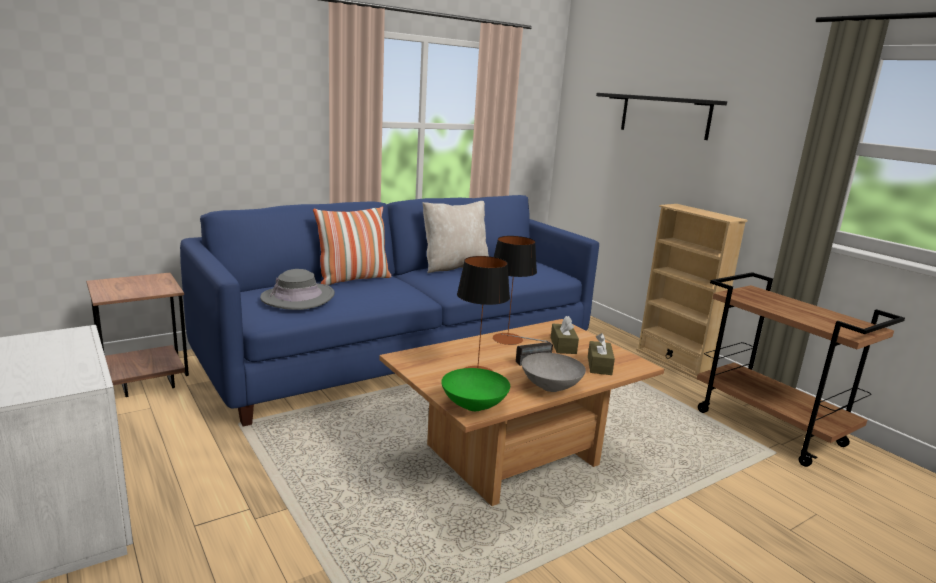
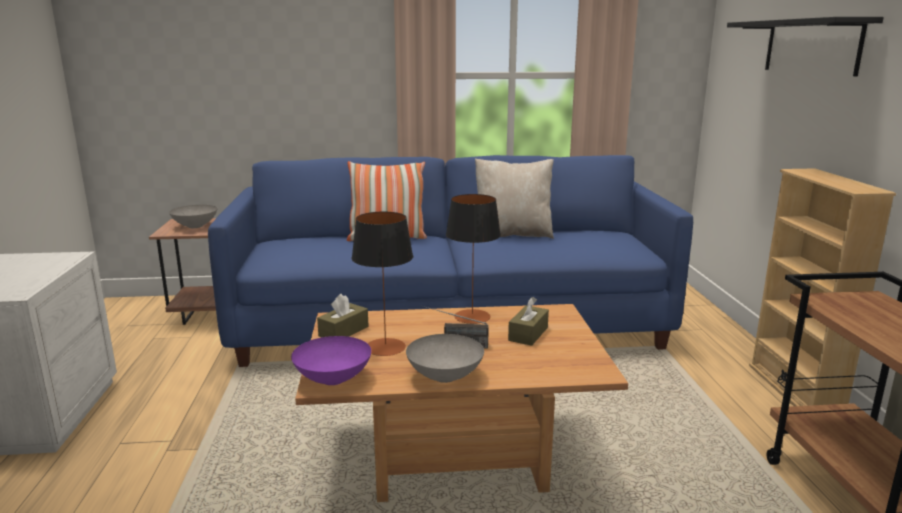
camera: 30 degrees right, 0 degrees up
(134, 286) = (196, 226): none -> grey bowl
(298, 298) = (309, 249): grey hat -> none
(475, 405) = (334, 379): green bowl -> purple bowl
(599, 365) = (542, 363): brown tissue box -> brown tissue box (343, 331)

